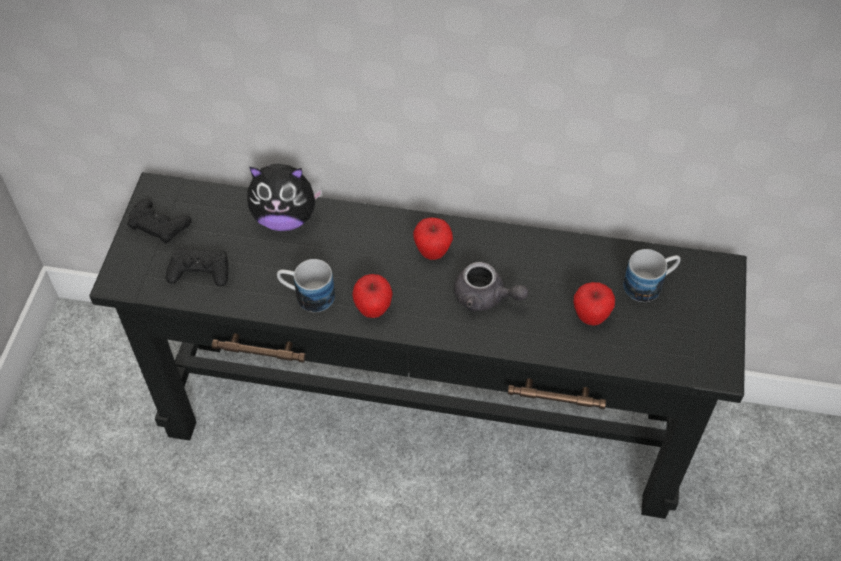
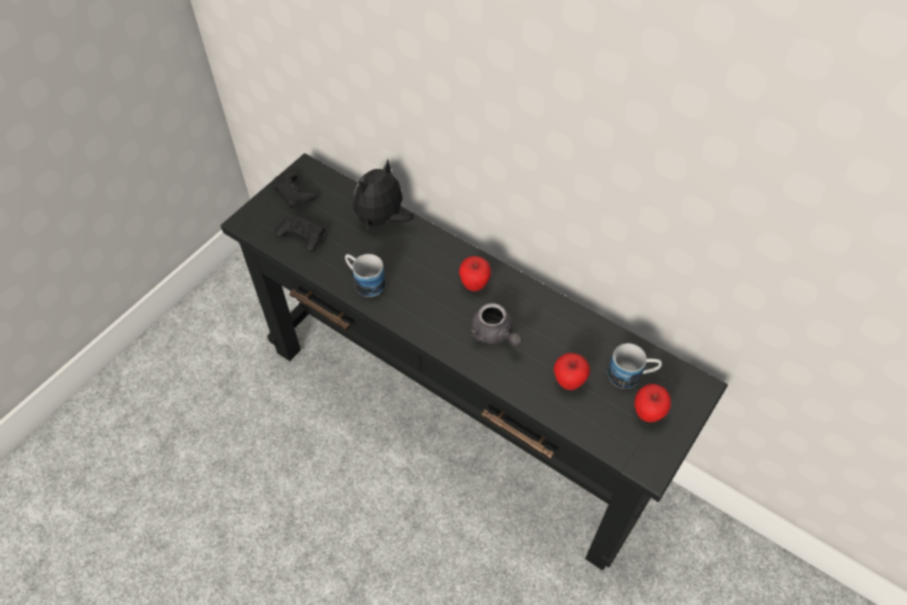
camera: 25 degrees right, 0 degrees up
(285, 218) = (382, 220): plush toy -> plush toy turned 105 degrees clockwise
(373, 309) = (406, 310): apple -> apple (647, 413)

